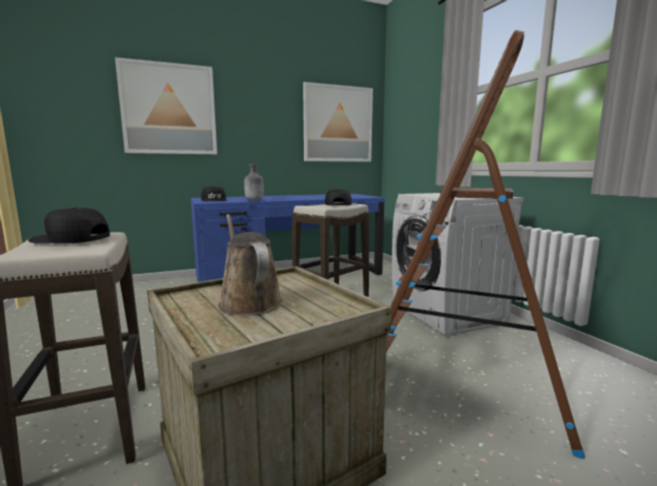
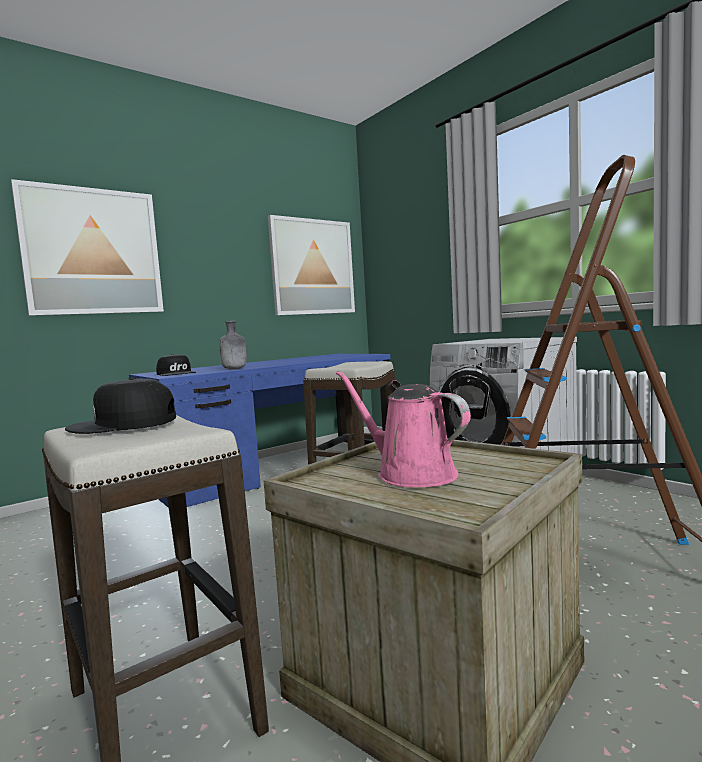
camera: 15 degrees left, 5 degrees down
(248, 302) = (410, 474): brown watering can -> pink watering can
(337, 204) = (356, 363): black cap -> none

